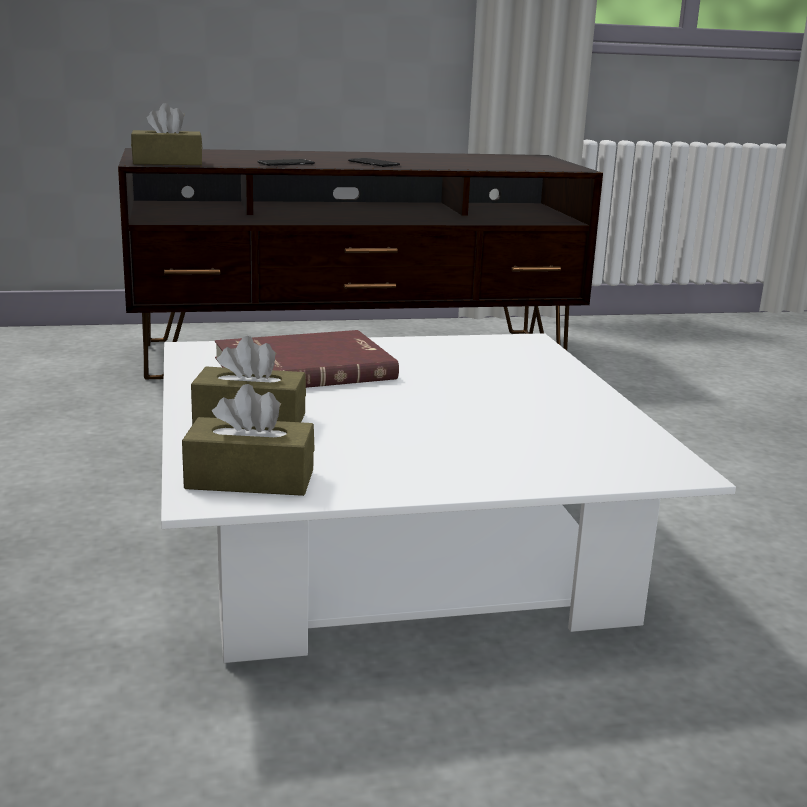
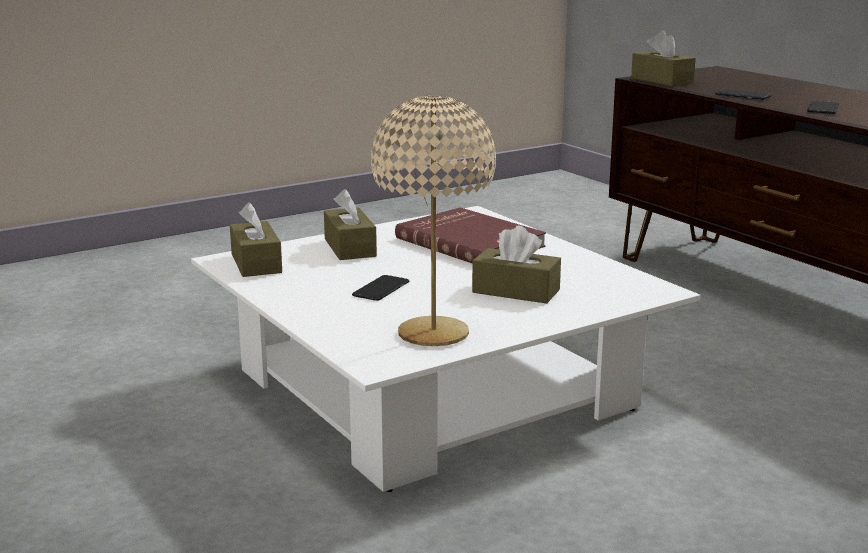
camera: 70 degrees right, 0 degrees up
(432, 431) = (381, 289): none -> phone
(489, 381) = (516, 291): none -> brown tissue box
(597, 433) = (434, 334): none -> beige table lamp

